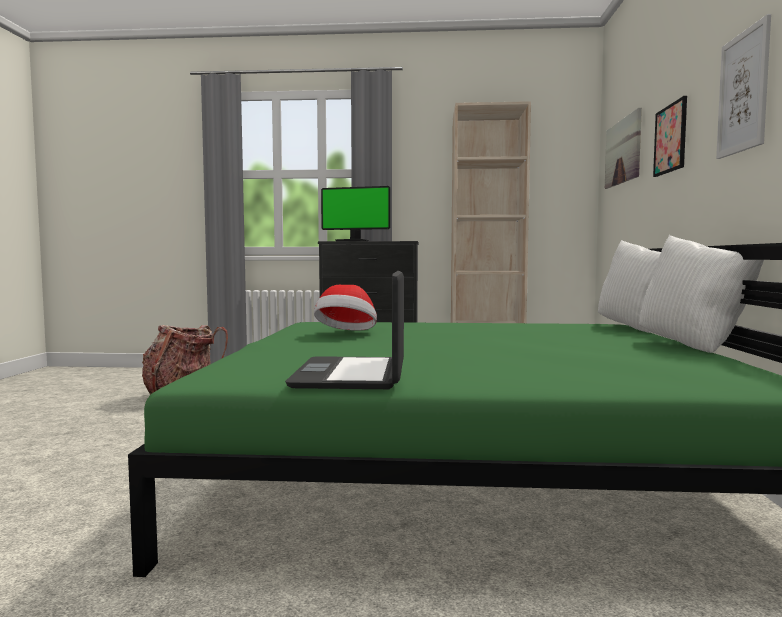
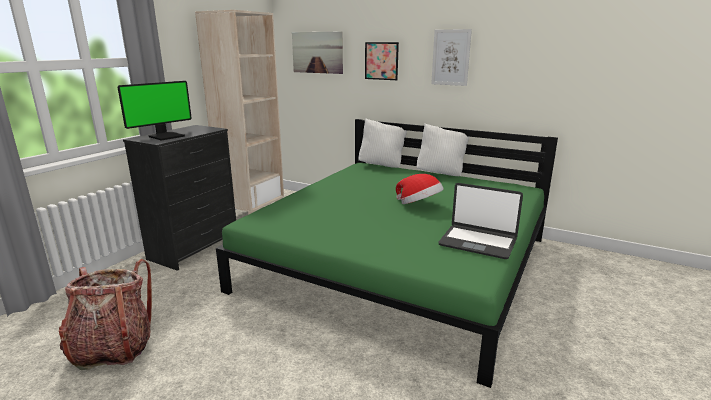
camera: 65 degrees left, 15 degrees up
(347, 333) = (329, 221): hat -> hat (419, 205)

